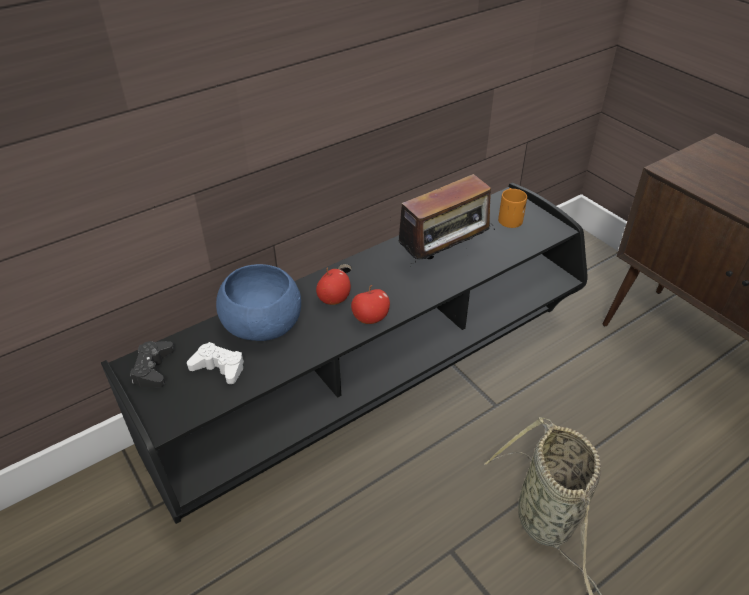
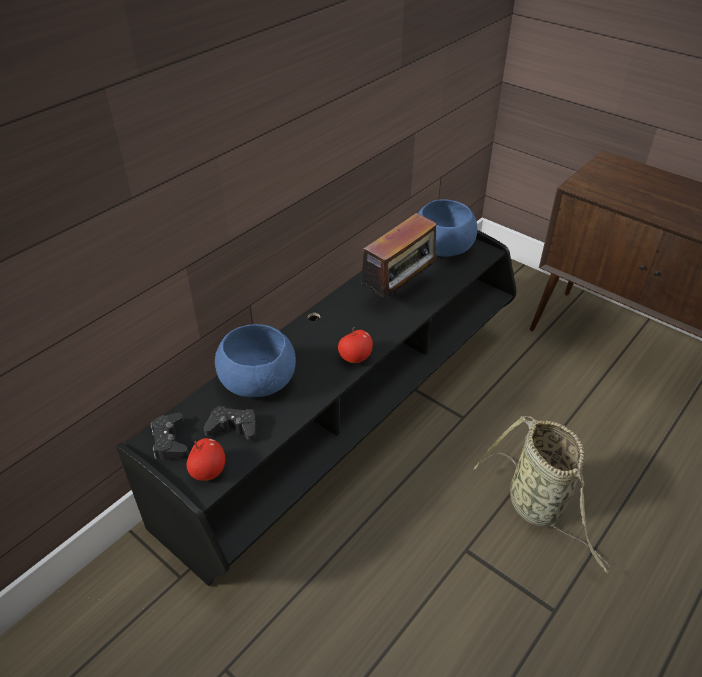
camera: 15 degrees left, 0 degrees up
(219, 367) = (233, 428): white game controller -> black game controller
(334, 299) = (315, 346): apple -> apple (208, 471)
(509, 217) = (442, 247): orange mug -> blue bowl

